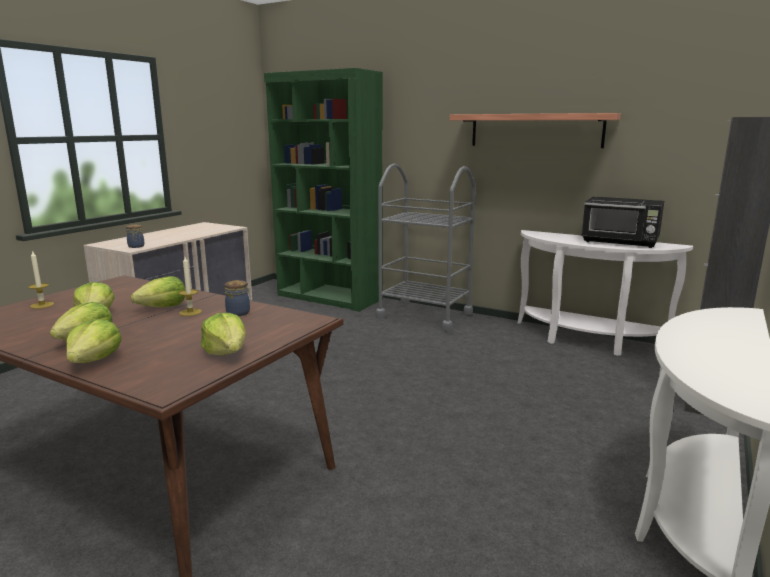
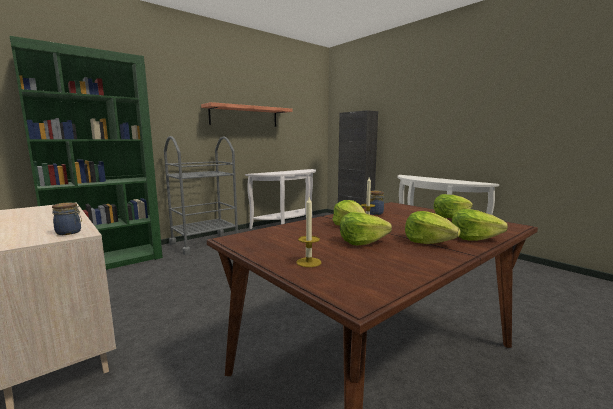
camera: 70 degrees left, 5 degrees down
(620, 242) = (296, 171): black microwave -> none

